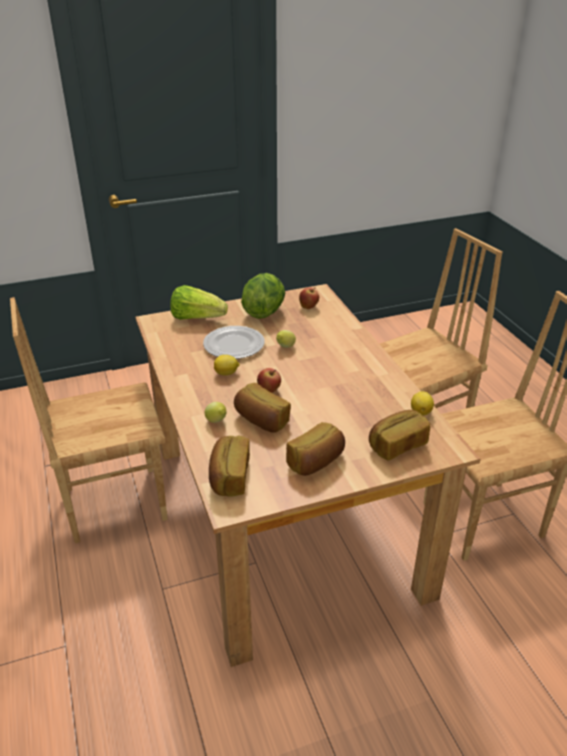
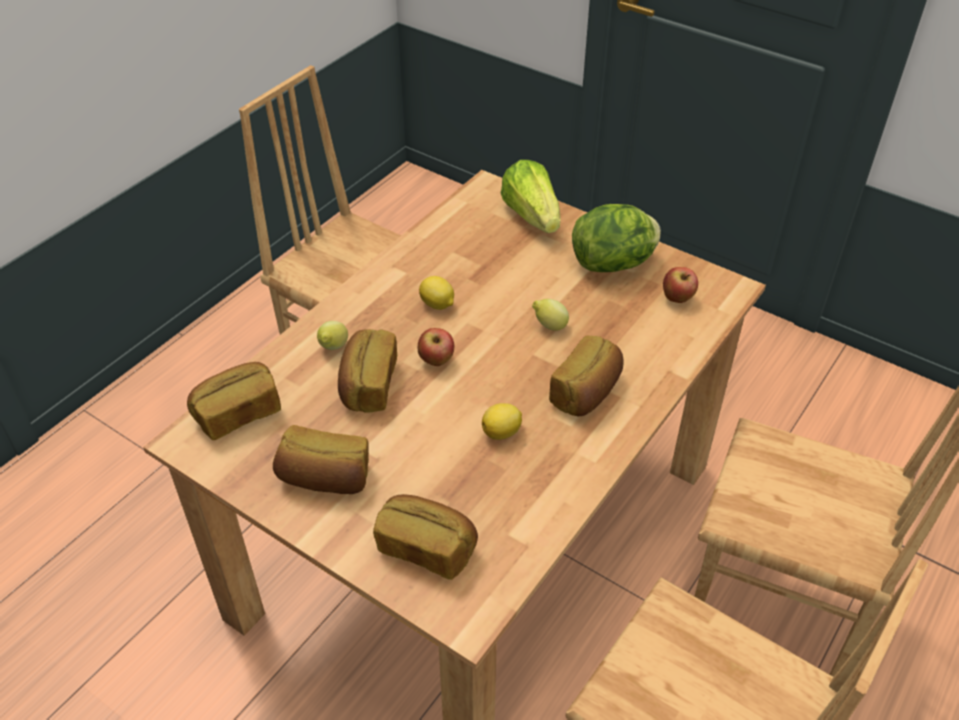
camera: 55 degrees right, 10 degrees up
(234, 344) = (507, 278): plate -> none
(342, 356) = (587, 392): none -> bread
(421, 411) = (531, 542): lemon -> lemon (502, 432)

